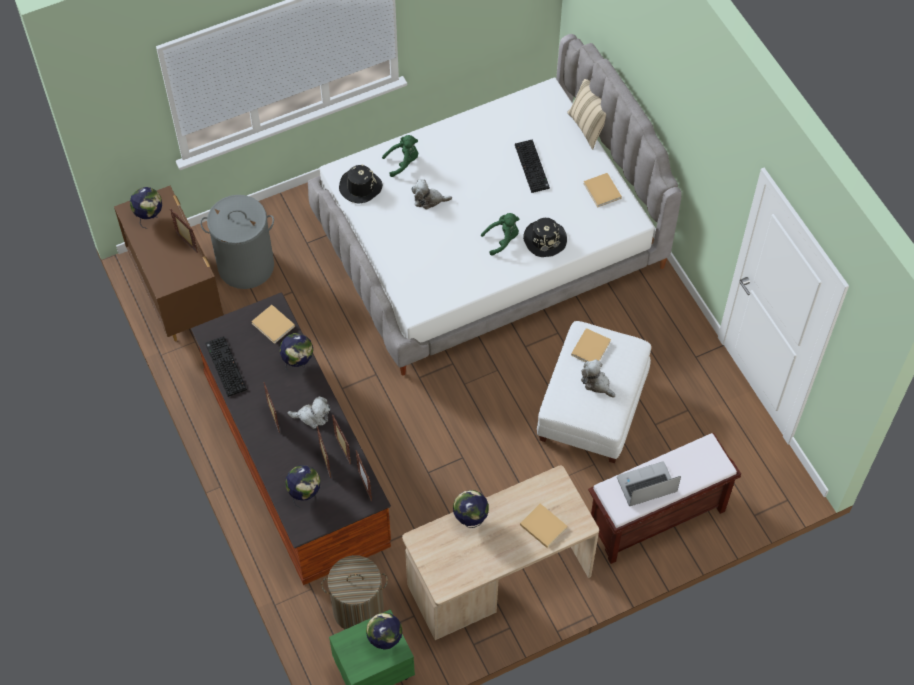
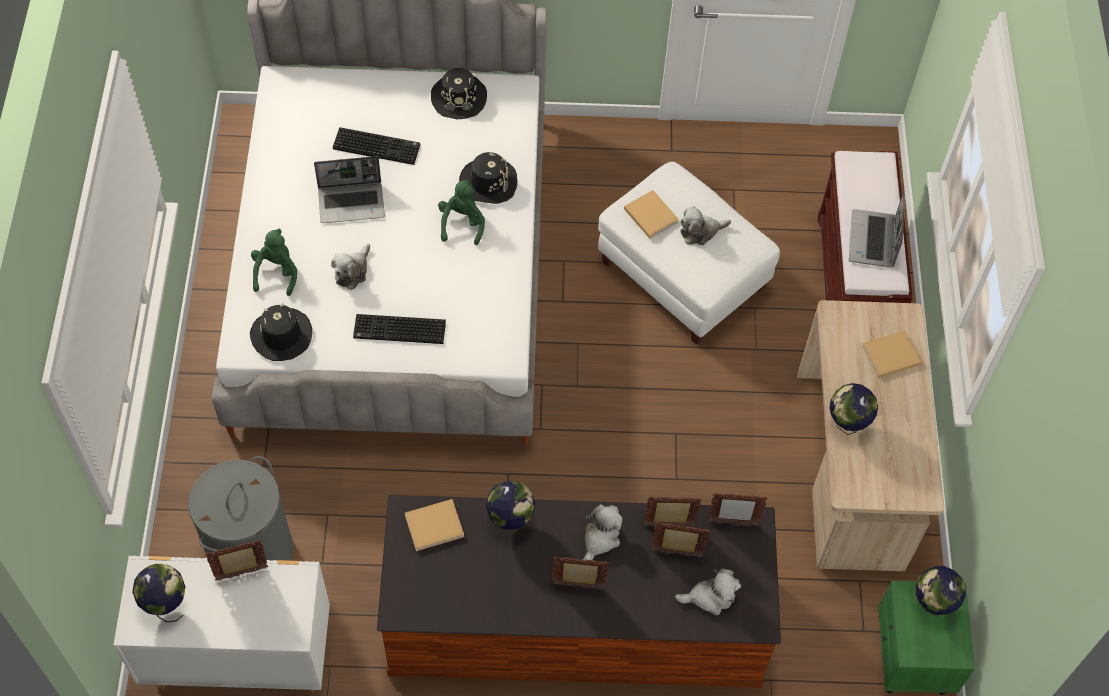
camera: 65 degrees left, 0 degrees up
(177, 293) = (238, 656): brown dresser -> white dresser
(224, 366) = (464, 612): keyboard -> keyboard (398, 331)
(305, 494) = (710, 597): globe -> plush toy
(358, 609) = (823, 638): laundry basket -> none
(480, 174) = (352, 202): none -> laptop
(588, 127) = (359, 68): beige pillow -> none
(602, 192) = (459, 97): beige book -> black hat

